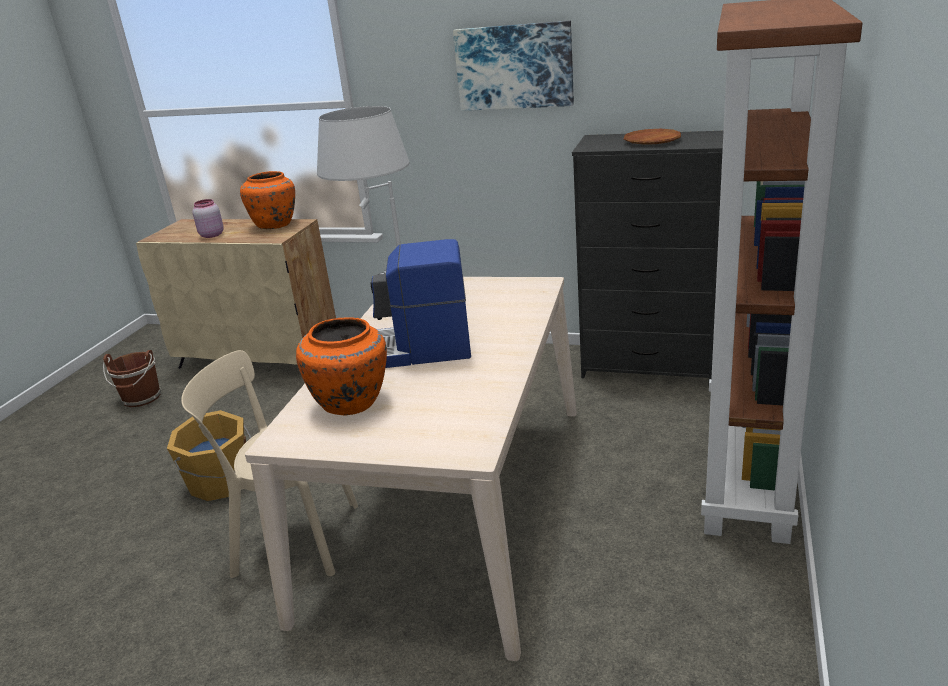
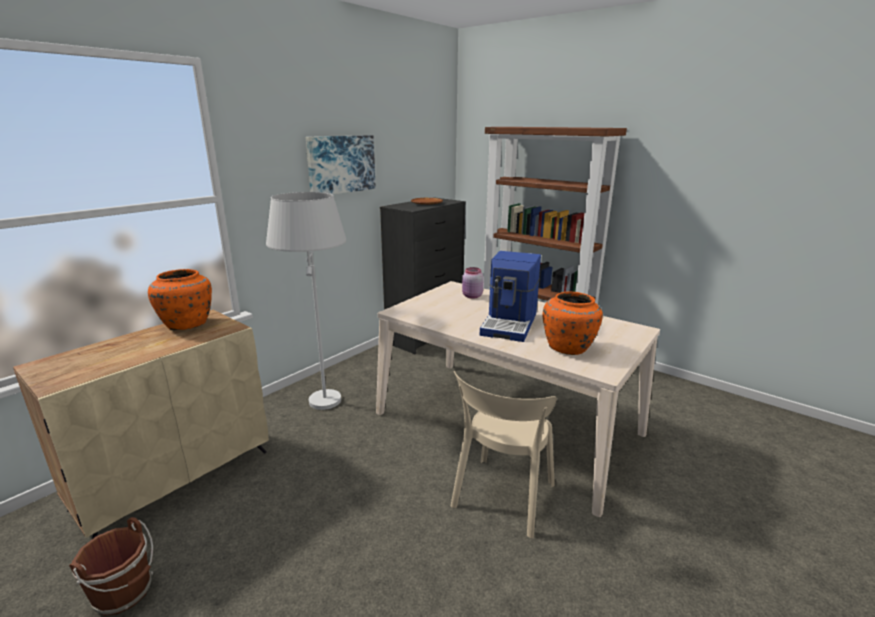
camera: 70 degrees left, 5 degrees down
(211, 235) = (139, 353): pink jar -> pink jar (472, 296)
(221, 483) = (392, 531): orange bucket -> none

